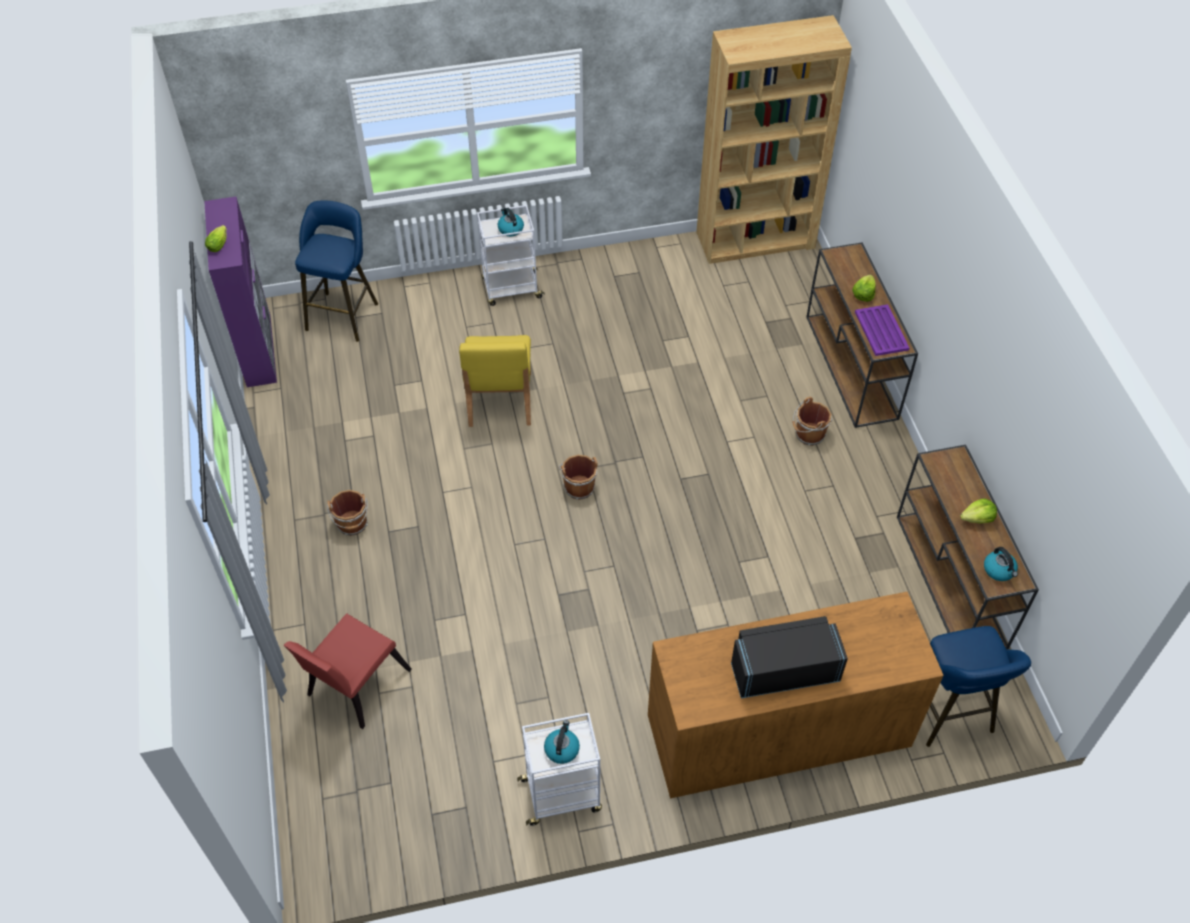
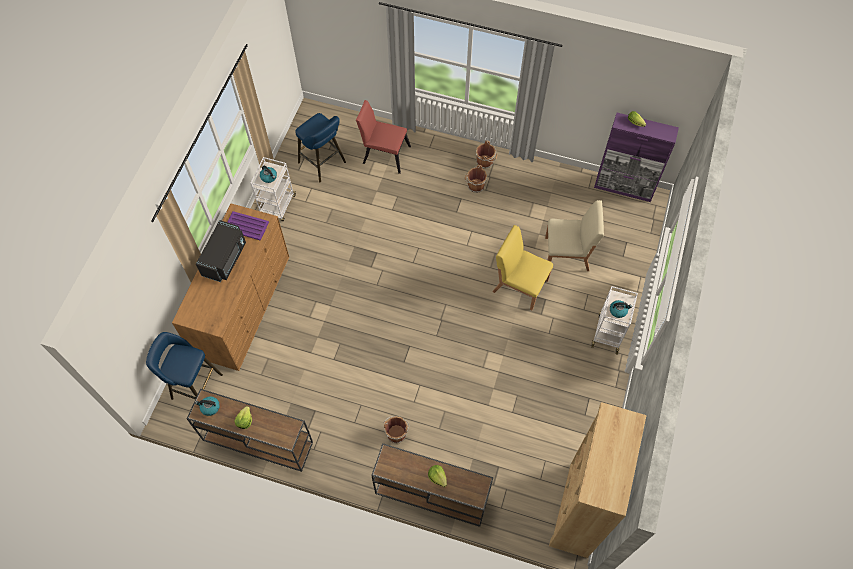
camera: 120 degrees right, 10 degrees up
(343, 313) = (632, 237): blue stool -> blue stool (324, 164)
(354, 686) = (384, 153): red chair -> red chair turned 45 degrees counterclockwise
(414, 369) = (567, 254): none -> beige chair
(578, 486) = (436, 294): brown bucket -> brown bucket (485, 162)
(881, 330) = (402, 466): purple tray -> purple tray (247, 226)

